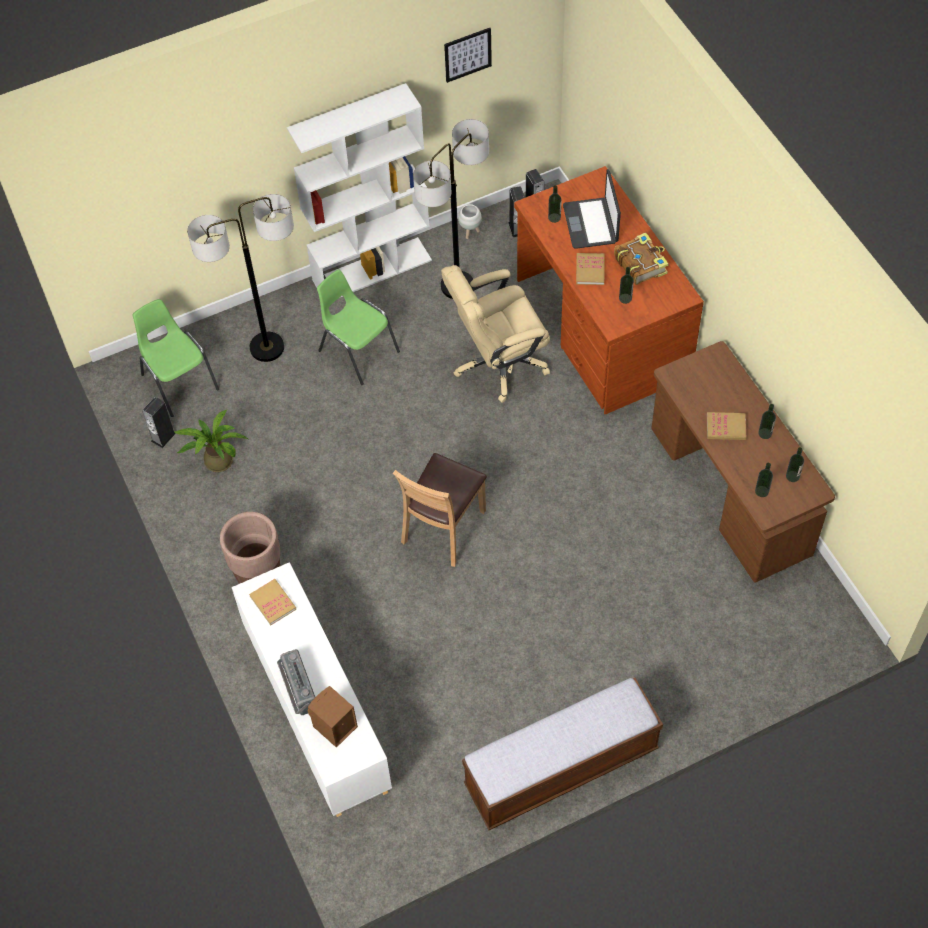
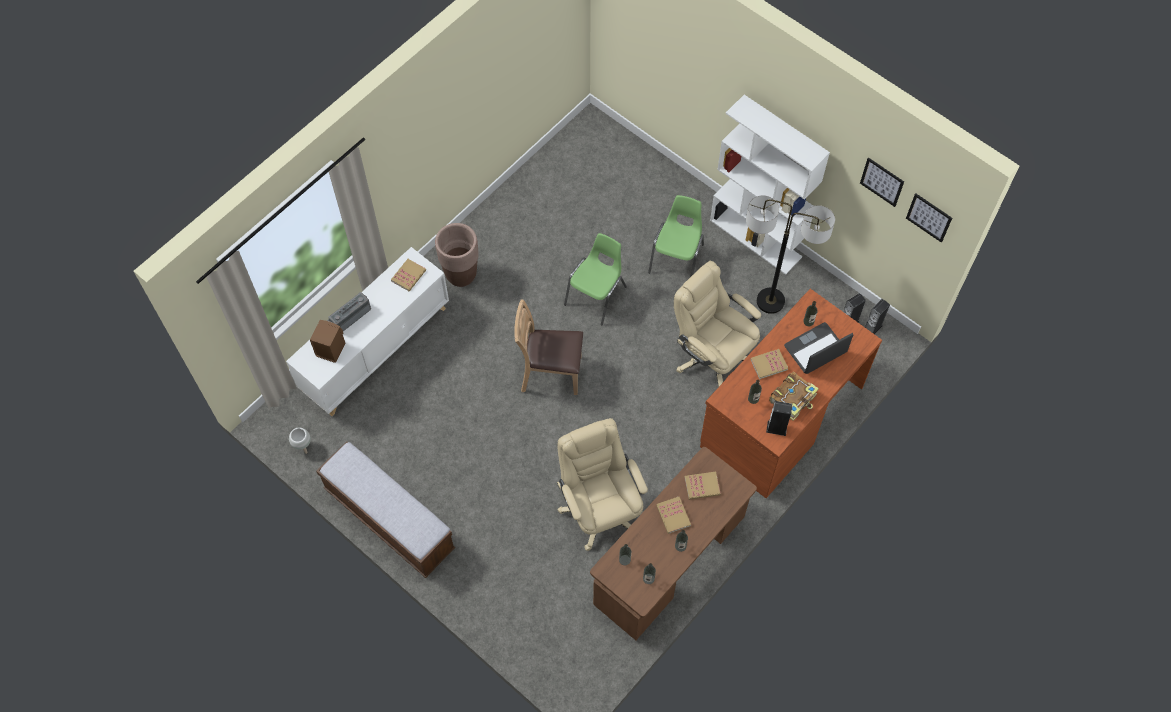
camera: 65 degrees right, 5 degrees up
(163, 437) = (548, 170): speaker -> speaker (776, 428)
(179, 381) = (597, 159): green chair -> green chair (597, 295)
(215, 460) = (543, 208): potted plant -> none
(266, 347) = (652, 200): floor lamp -> none
(470, 232) = (827, 290): white planter -> white planter (303, 446)
(528, 37) = (929, 217): none -> picture
(640, 537) = (600, 509): none -> beige office chair
(701, 388) = (702, 486): none -> book

